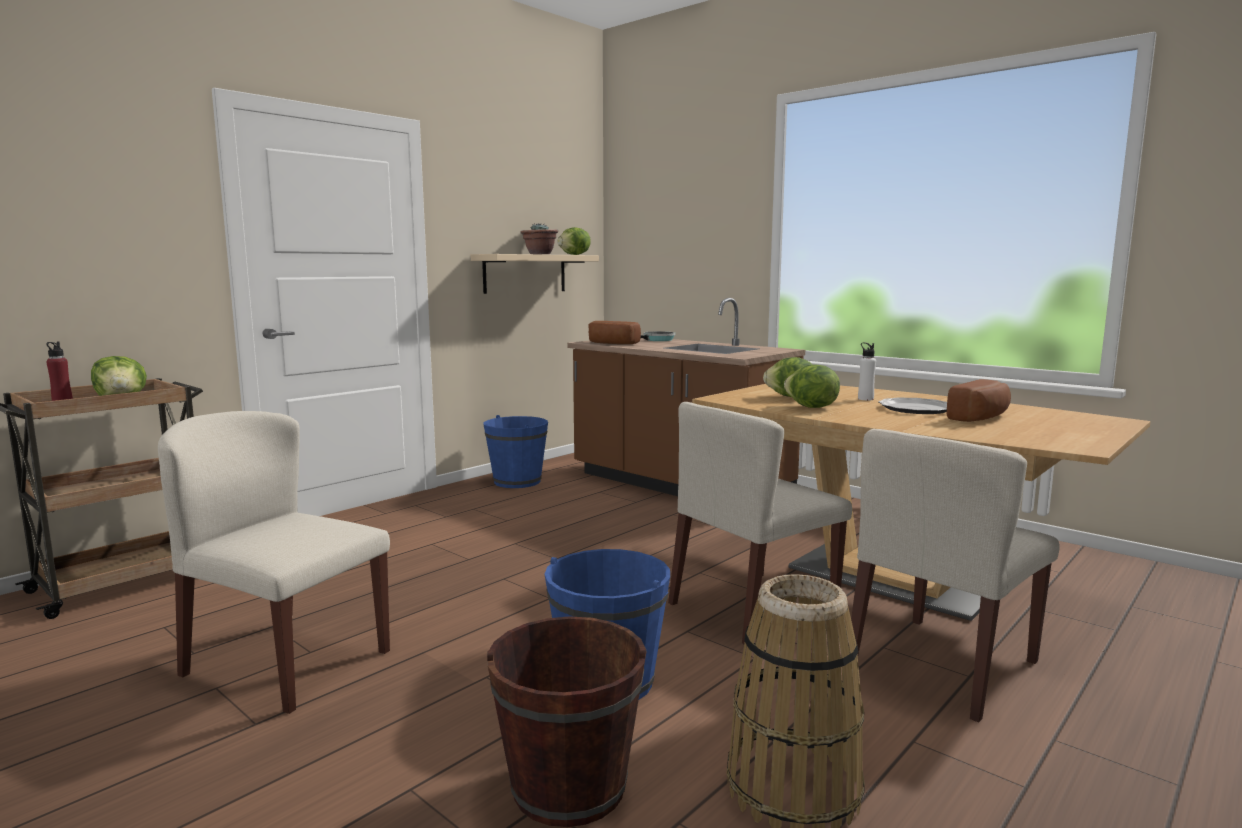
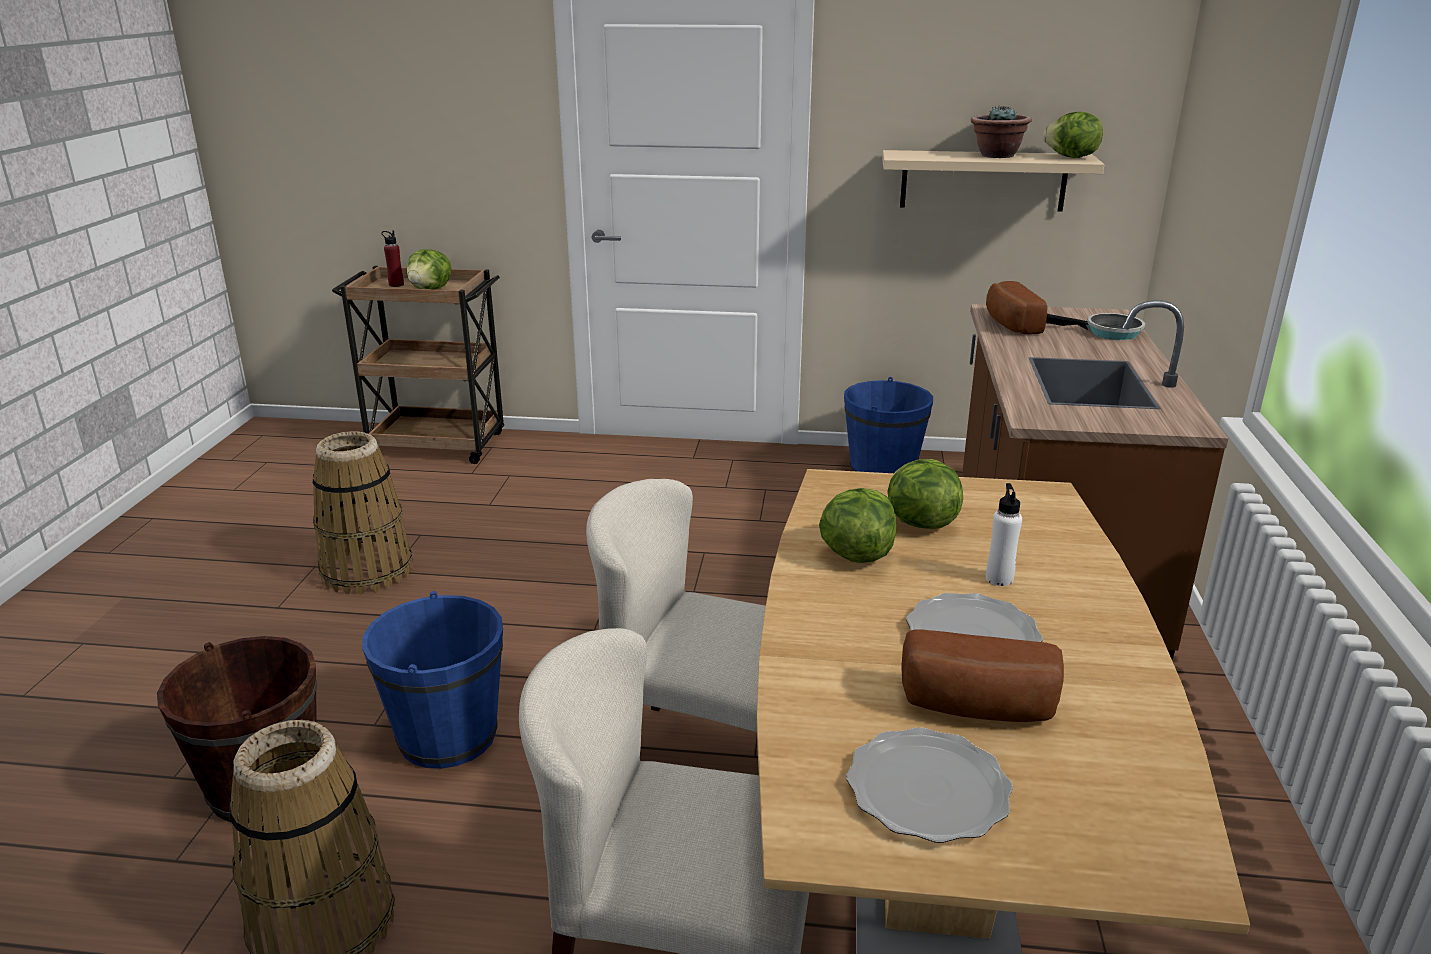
camera: 55 degrees right, 15 degrees up
(285, 662) = (368, 571): beige chair -> basket
(1045, 431) = (928, 789): none -> plate

